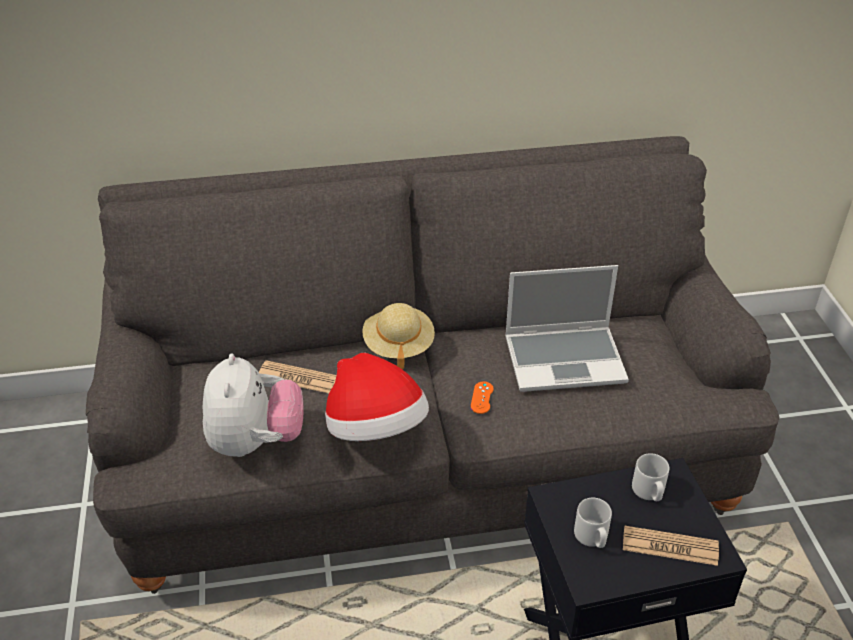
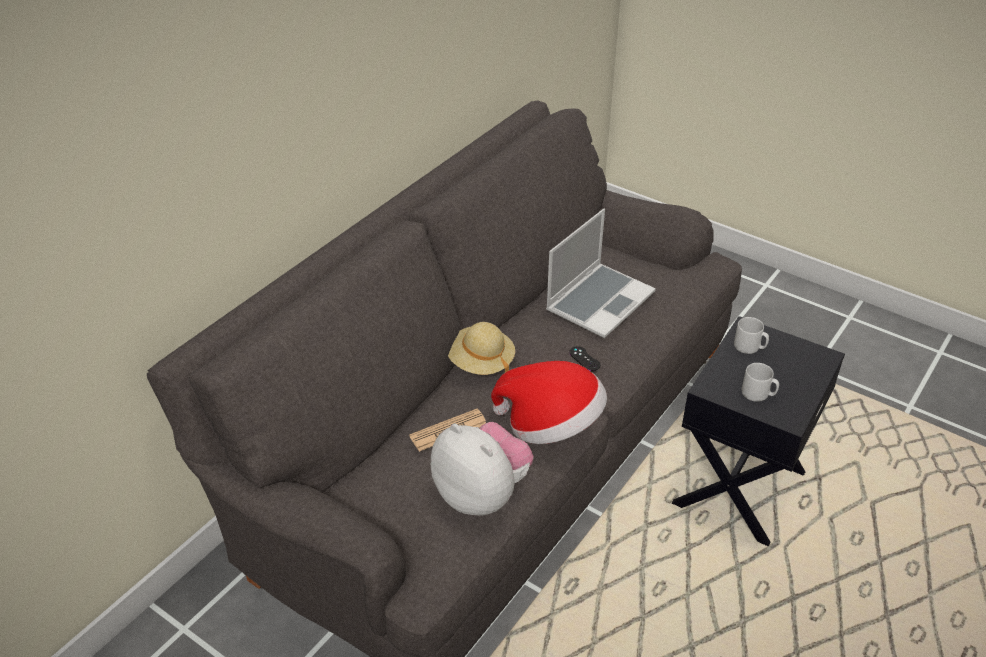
camera: 45 degrees left, 0 degrees up
(482, 397) = (584, 359): orange game controller -> black game controller
(670, 546) = (798, 369): newspaper -> none

